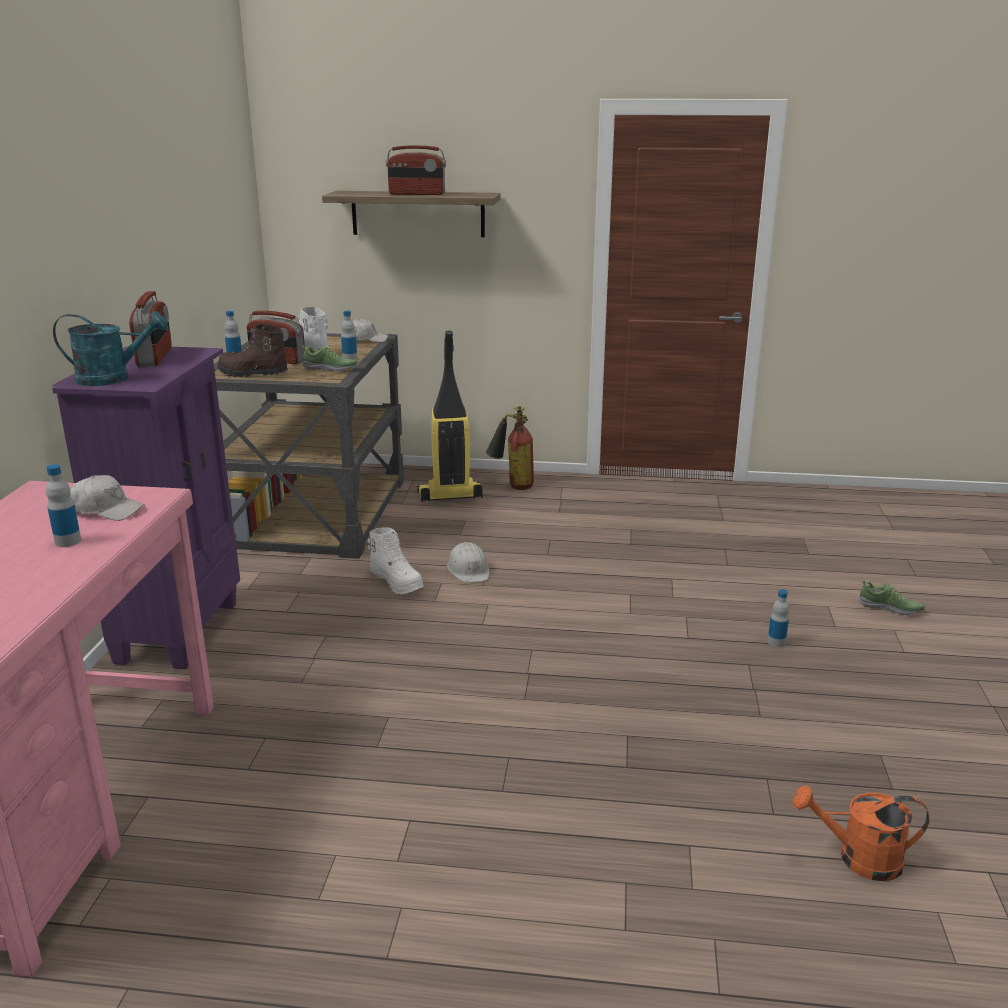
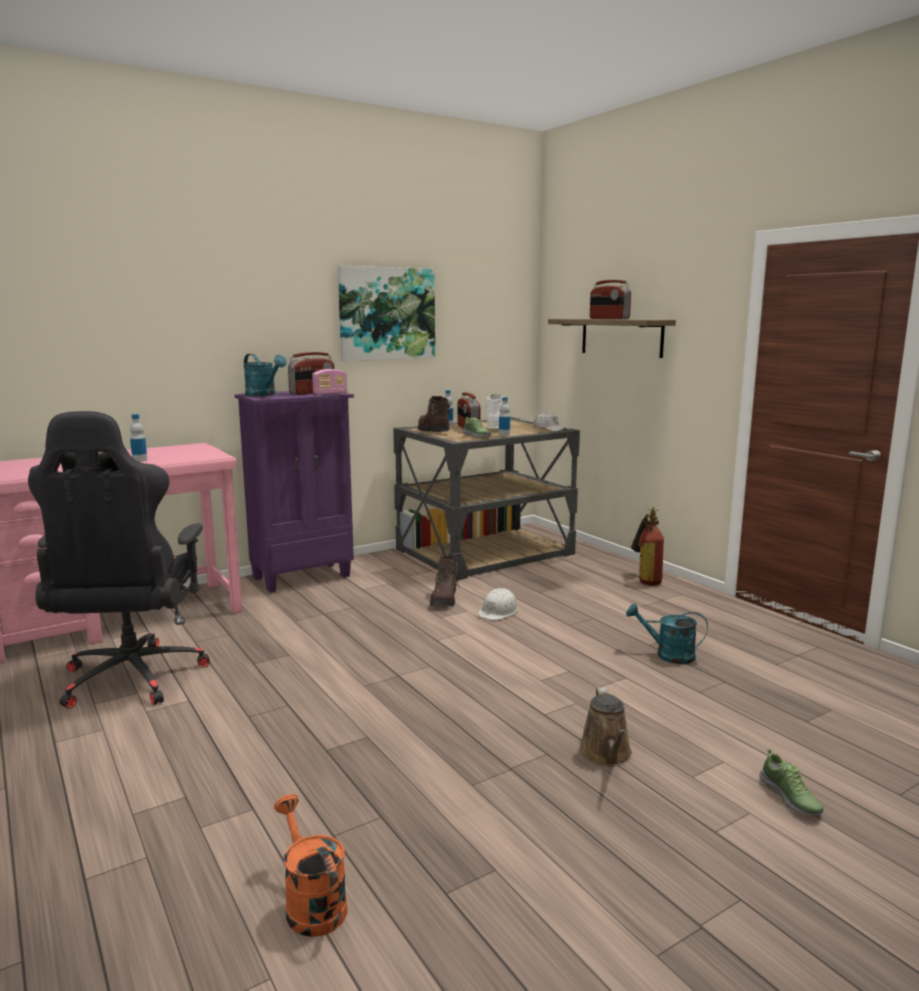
camera: 50 degrees right, 10 degrees down
(107, 510) = (186, 456): white cap -> none
(154, 212) = (387, 313): none -> picture
(194, 355) = (330, 394): none -> radio
(280, 846) = (133, 676): none -> black office chair
(397, 582) = (445, 600): white boot -> brown boot
(449, 496) = (585, 571): vacuum cleaner -> none
(658, 546) = (668, 655): none -> turquoise watering can
(776, 642) = (606, 755): bottle -> brown watering can

